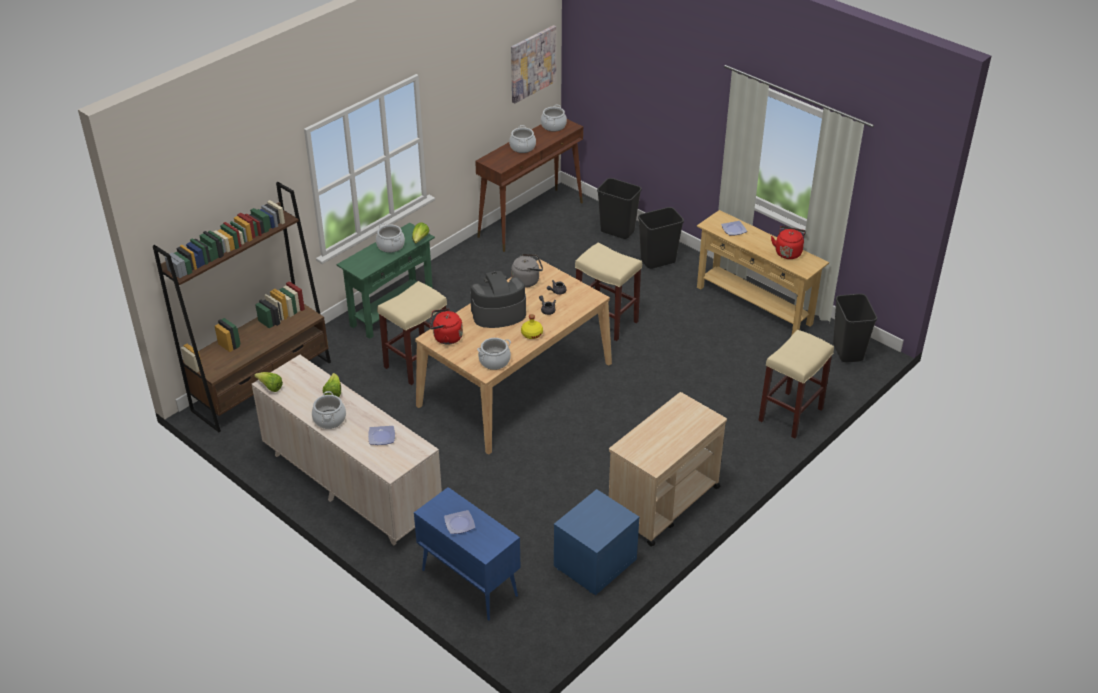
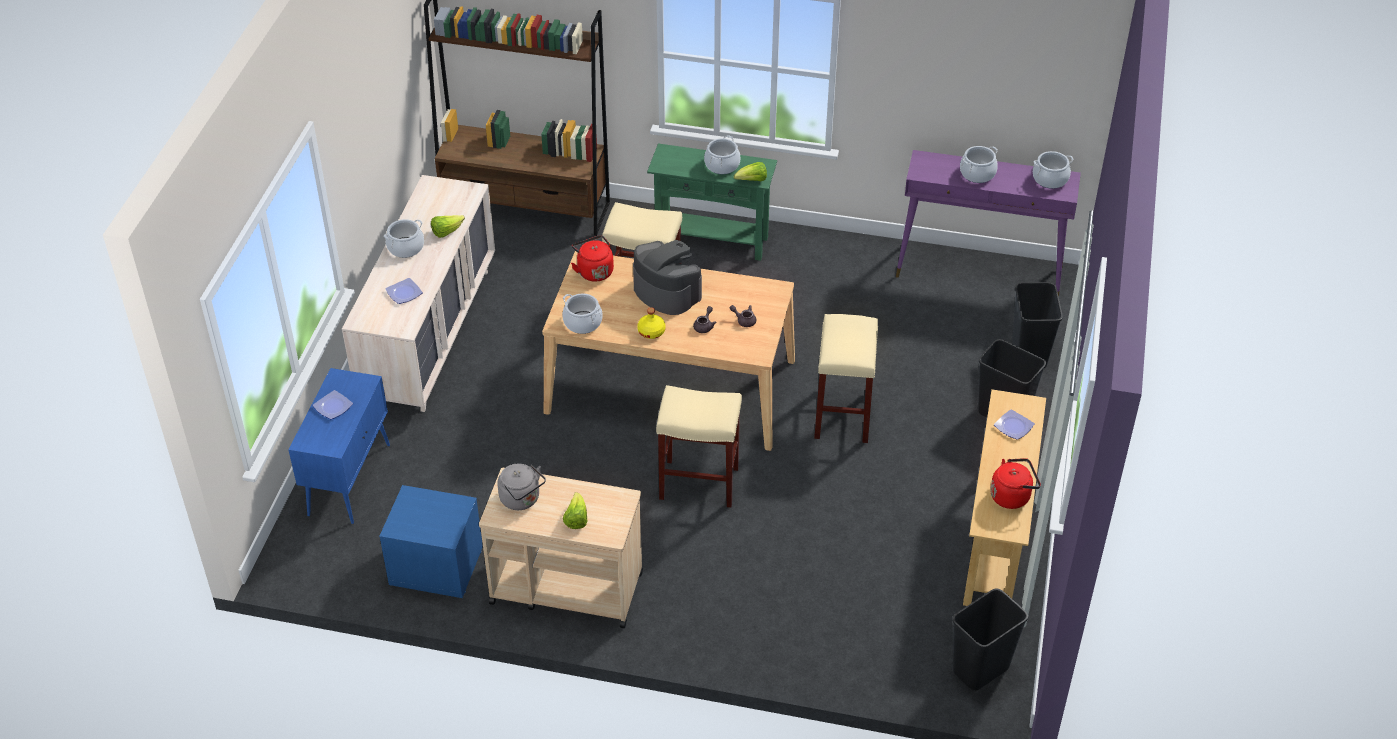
camera: 60 degrees right, 5 degrees up
(270, 387) = (425, 189): lettuce -> lettuce (576, 519)
(527, 281) = (744, 289): grey kettle -> grey kettle (522, 500)
(531, 219) = (980, 272): brown console table -> purple console table
(532, 63) = (1052, 84): picture -> none
(790, 415) = (805, 652): beige stool -> beige stool (698, 483)

